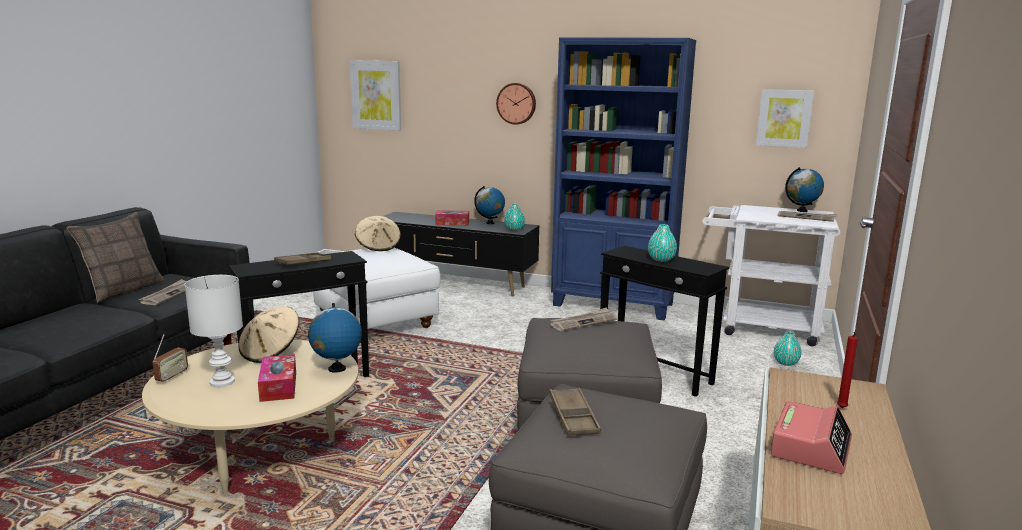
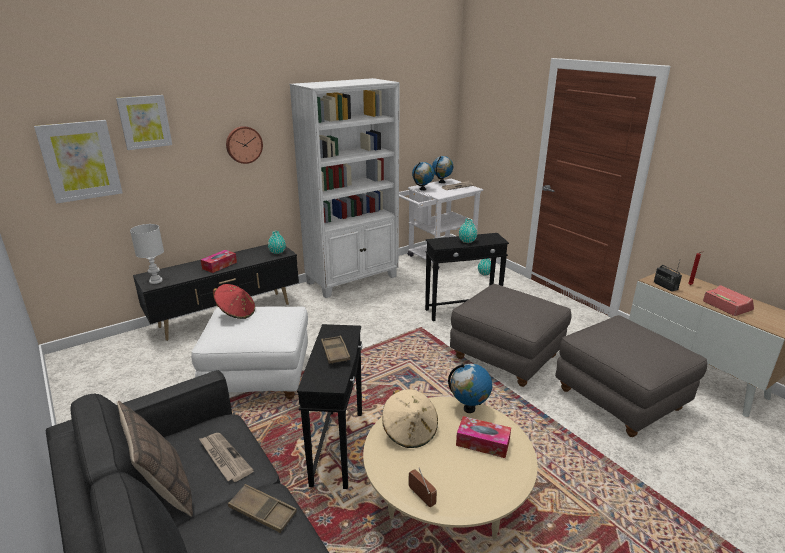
camera: 55 degrees left, 10 degrees up
(222, 381) = (452, 469): white table lamp -> white table lamp (155, 281)
(378, 247) = (236, 313): beige hat -> red hat
(490, 223) = (245, 253): globe -> globe (422, 189)
(573, 417) = (628, 347): brown tray -> brown tray (262, 511)
(583, 322) = (495, 298): newspaper -> none
(614, 305) = (353, 280): blue bookcase -> white bookcase
(784, 118) = (423, 126): picture -> picture (144, 122)
(788, 388) = (665, 286): none -> radio

